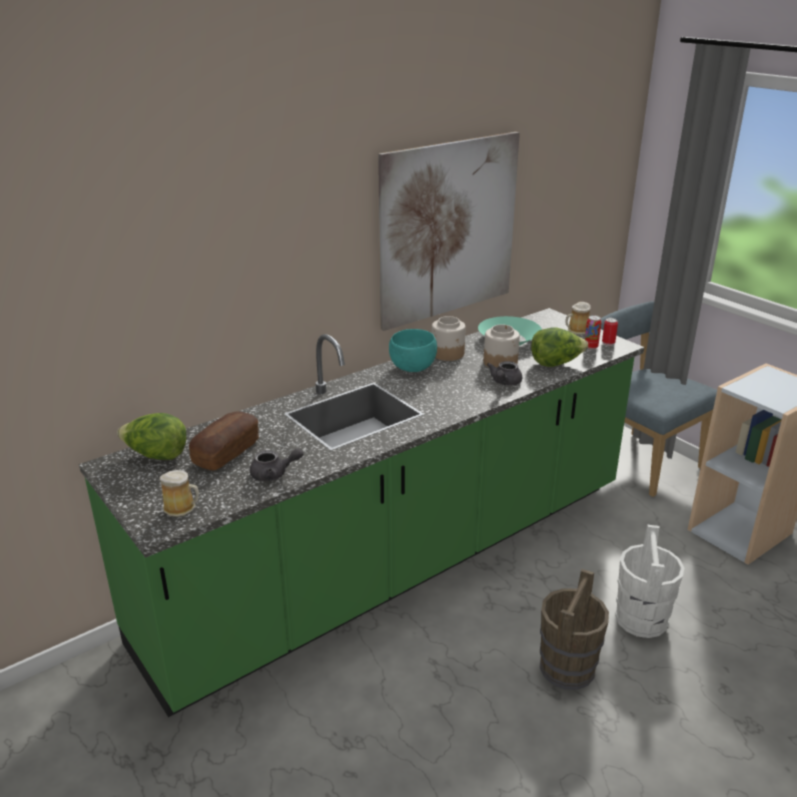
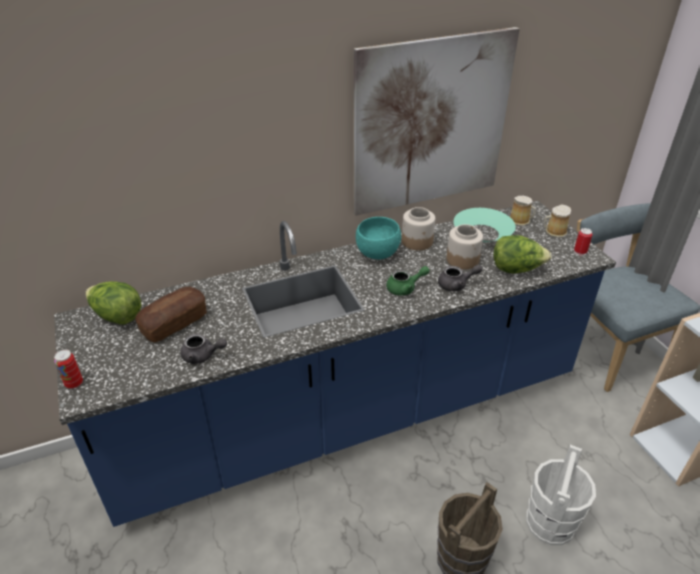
camera: 15 degrees right, 10 degrees up
(181, 507) = (110, 378): mug -> mug (520, 220)
(398, 563) = (350, 415): green counter -> blue counter
(455, 392) = (405, 288): none -> green teapot
(504, 383) = (456, 285): grey teapot -> grey teapot turned 135 degrees counterclockwise
(591, 347) = (560, 254): can -> can (74, 383)

